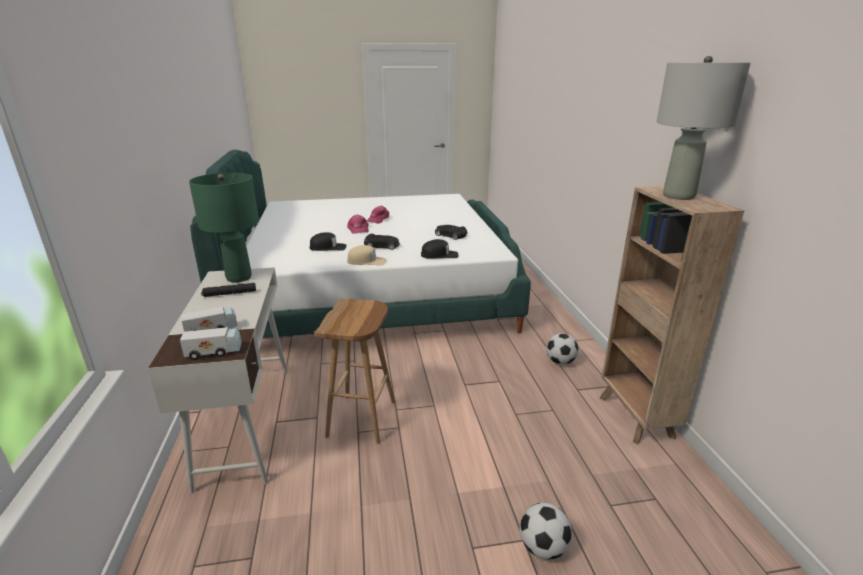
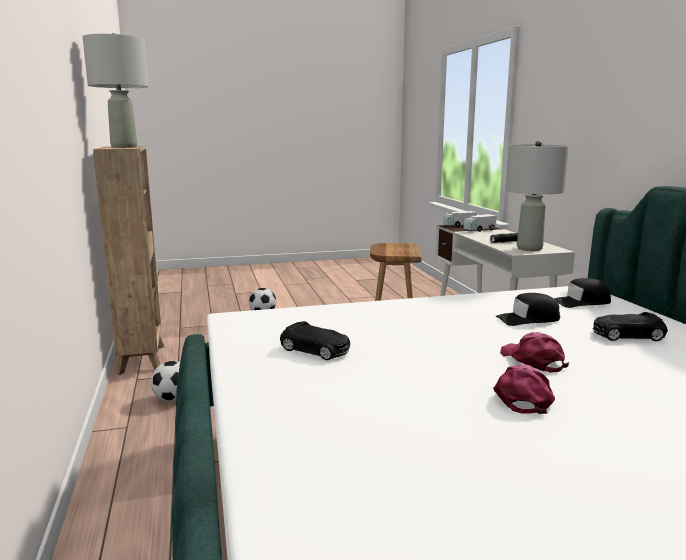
camera: 175 degrees right, 10 degrees down
(238, 278) = (529, 248): green table lamp -> grey table lamp
(367, 261) = (438, 302): beige cap -> none
(382, 246) = (438, 324): black toy car -> black toy car (627, 335)
(439, 255) = (332, 313): black cap -> black cap (581, 302)

